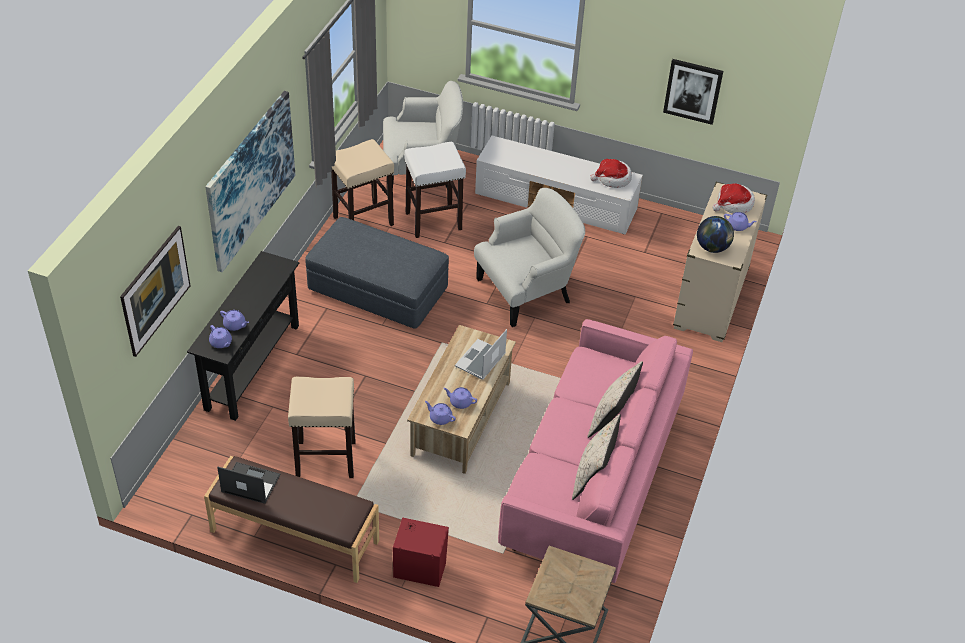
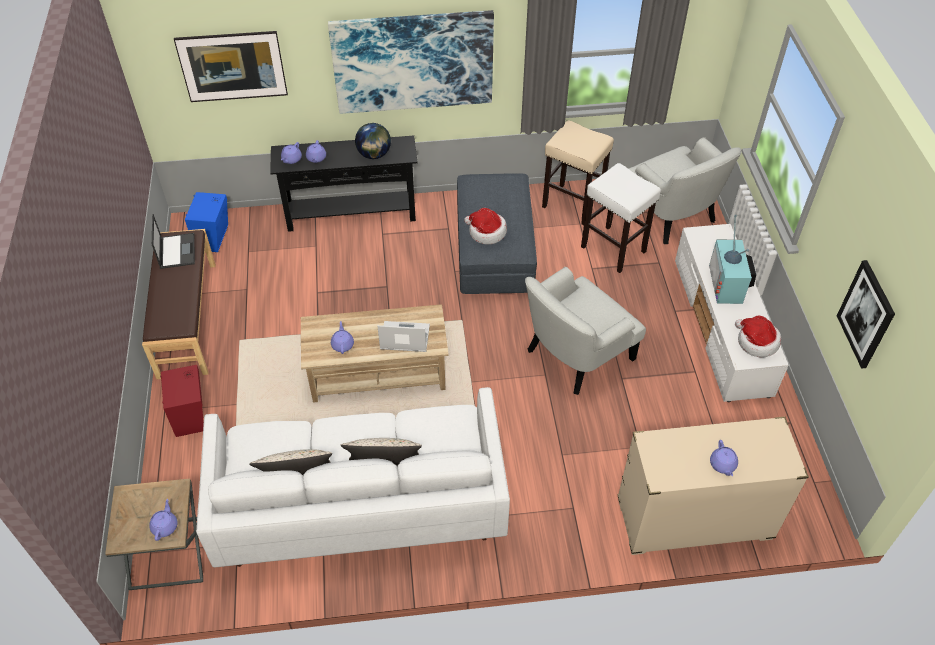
camera: 65 degrees right, 5 degrees up
(194, 481) = (214, 237): none -> blue speaker
(325, 459) = (277, 302): beige stool -> none
(440, 418) = (315, 338): purple teapot -> purple teapot (165, 526)
(527, 291) = (576, 354): white armchair -> white armchair turned 105 degrees clockwise
(551, 165) = (728, 284): none -> television
(591, 480) = (359, 505): pink sofa -> white sofa
(712, 247) = (664, 452): globe -> globe (374, 154)
(733, 204) = (759, 447): hat -> hat (486, 232)

